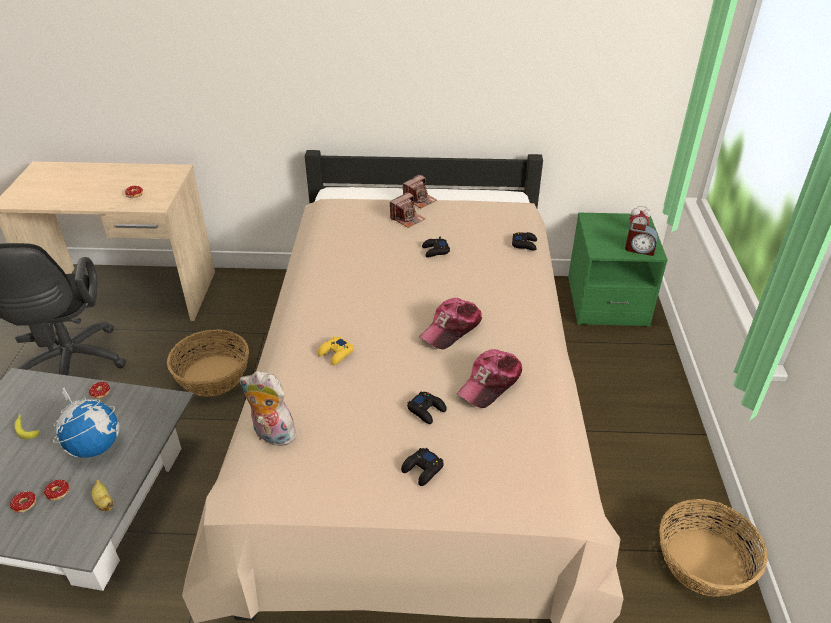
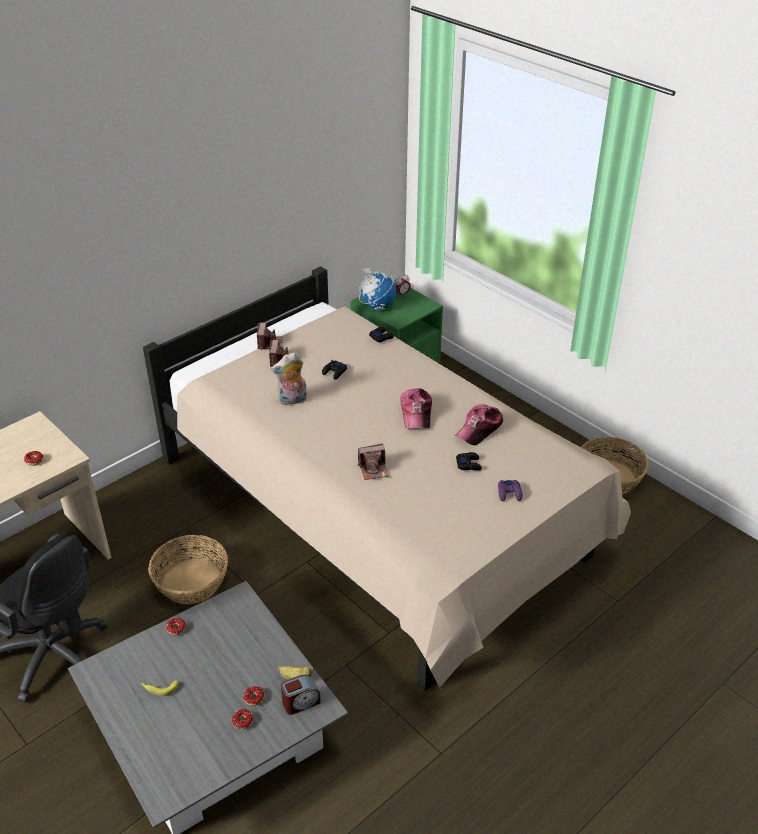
camera: 45 degrees left, 0 degrees up
(95, 446) = (232, 658): globe -> globe (377, 306)
(272, 435) = (409, 534): plush toy -> plush toy (292, 400)
(336, 354) = (373, 469): yellow game controller -> camera
(422, 470) = (509, 493): black game controller -> purple game controller
(490, 383) = (479, 429): cap -> cap turned 45 degrees clockwise
(639, 249) = (419, 307): alarm clock -> alarm clock (301, 702)

